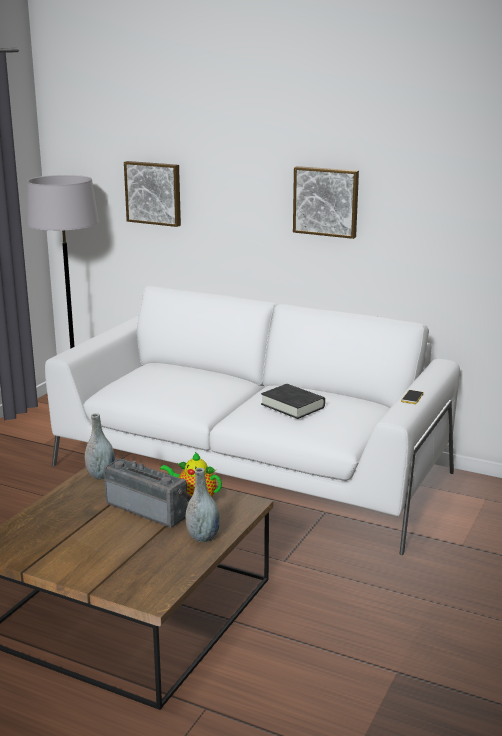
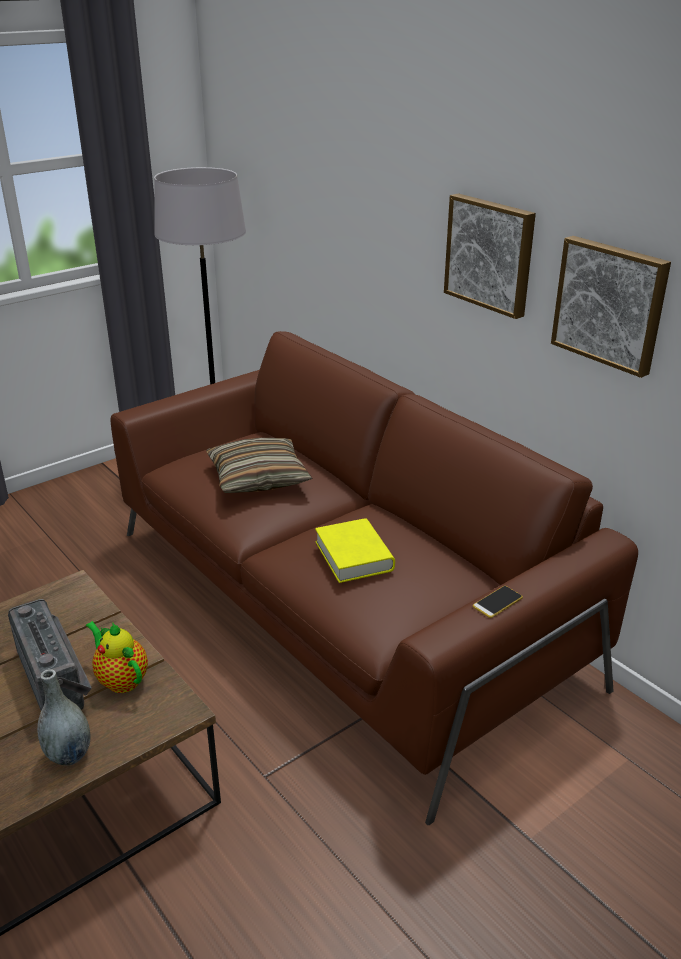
camera: 25 degrees right, 10 degrees up
(101, 476) = (57, 601): grey vase -> none
(154, 193) = (304, 205): picture -> picture (610, 304)
(183, 382) = (258, 477): none -> pillow
(251, 469) = (341, 603): white sofa -> brown sofa
(292, 406) = (354, 556): black book -> yellow book

